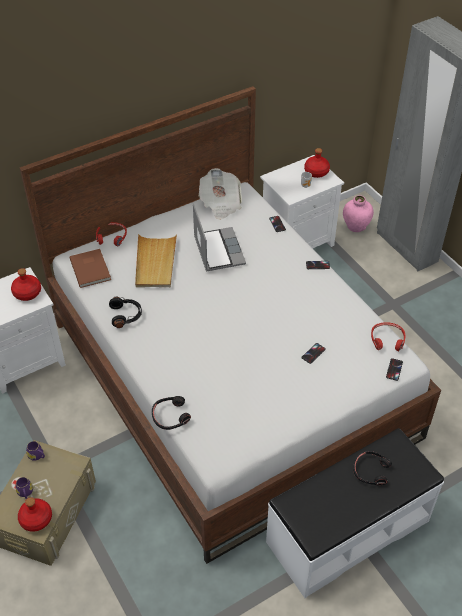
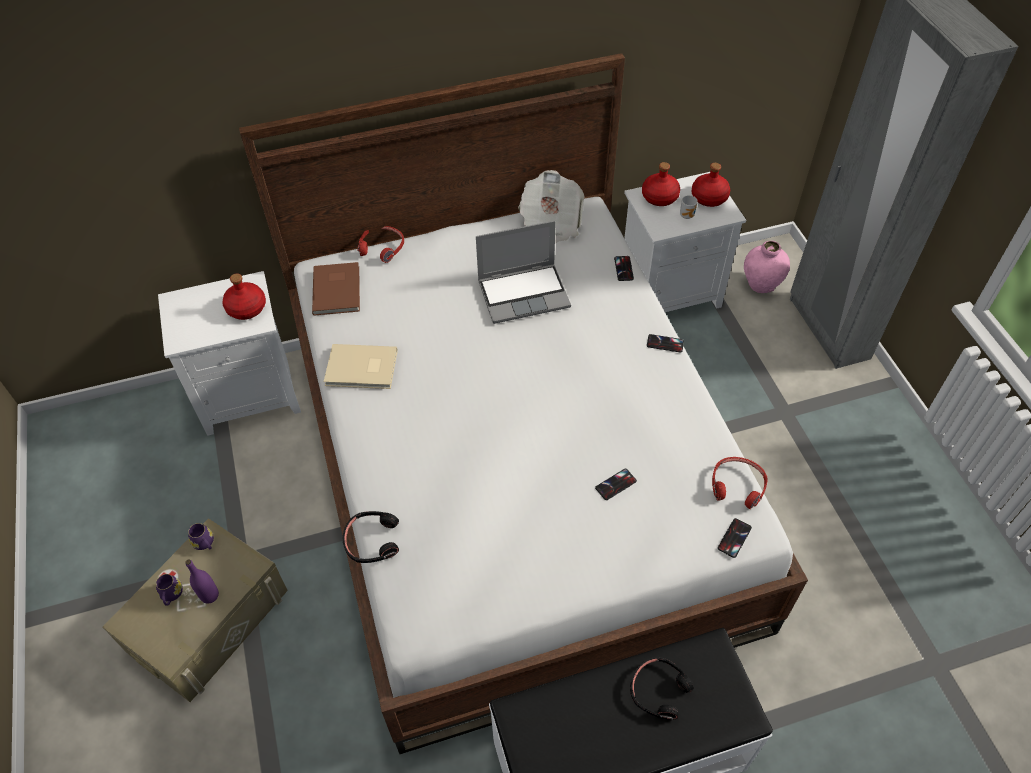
camera: 15 degrees right, 5 degrees up
(36, 519) = (172, 638): red bottle -> red bottle (659, 197)
(52, 487) = (210, 595): none -> purple bottle
(126, 315) = (362, 369): black headphones -> beige book
(155, 263) = (429, 297): beige tray -> none
(218, 250) = (524, 293): laptop -> laptop turned 75 degrees clockwise

